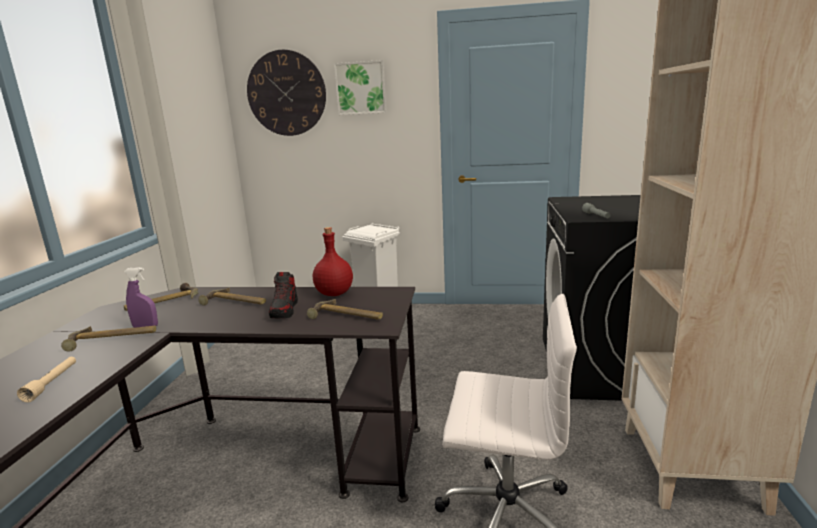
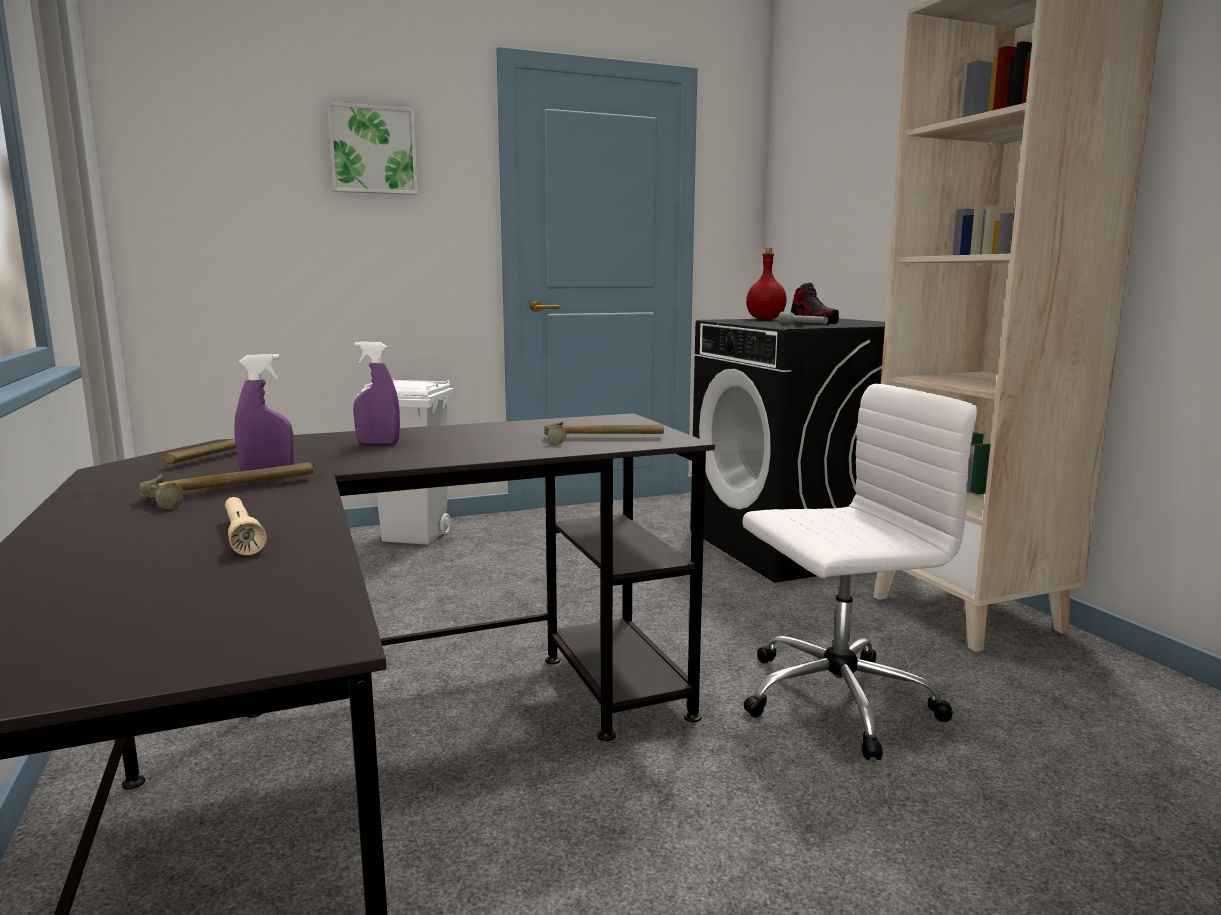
camera: 30 degrees left, 5 degrees down
(234, 303) = (378, 443): hammer -> purple spray bottle
(284, 310) = (489, 442): shoe -> shoe (813, 323)
(286, 93) = (229, 144): wall clock -> none
(334, 294) = (529, 425): red bottle -> red bottle (765, 319)

